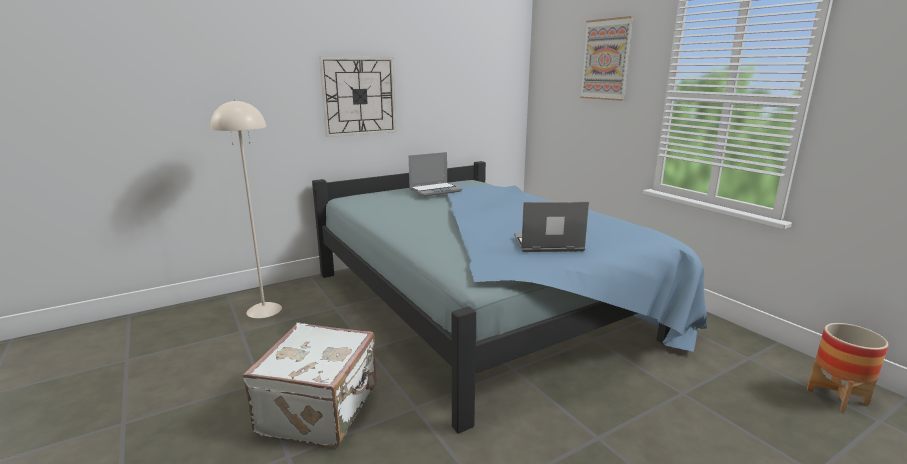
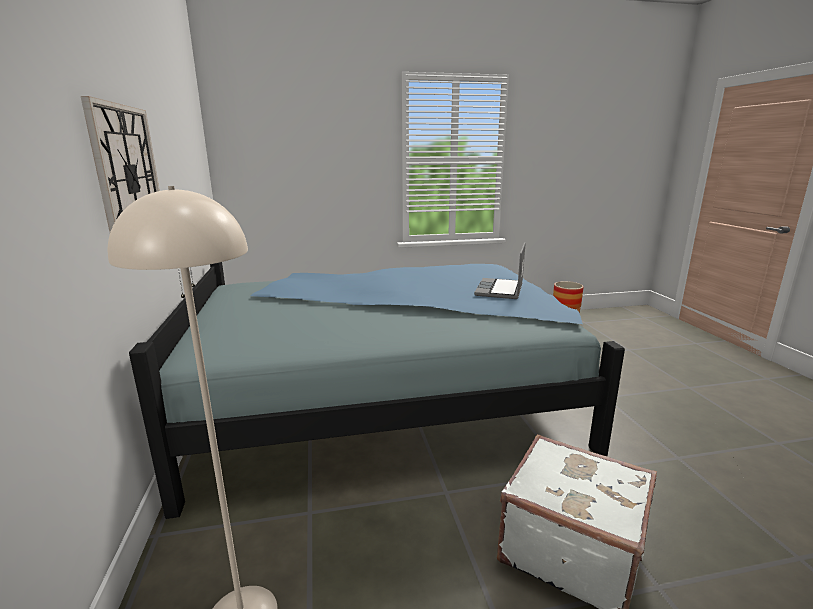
camera: 70 degrees left, 0 degrees up
(435, 190) = (267, 300): laptop -> none
(606, 59) = (330, 129): picture -> none

